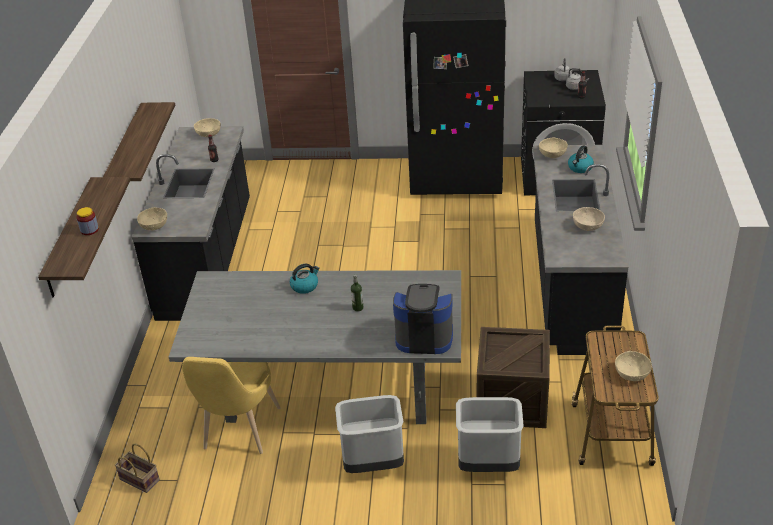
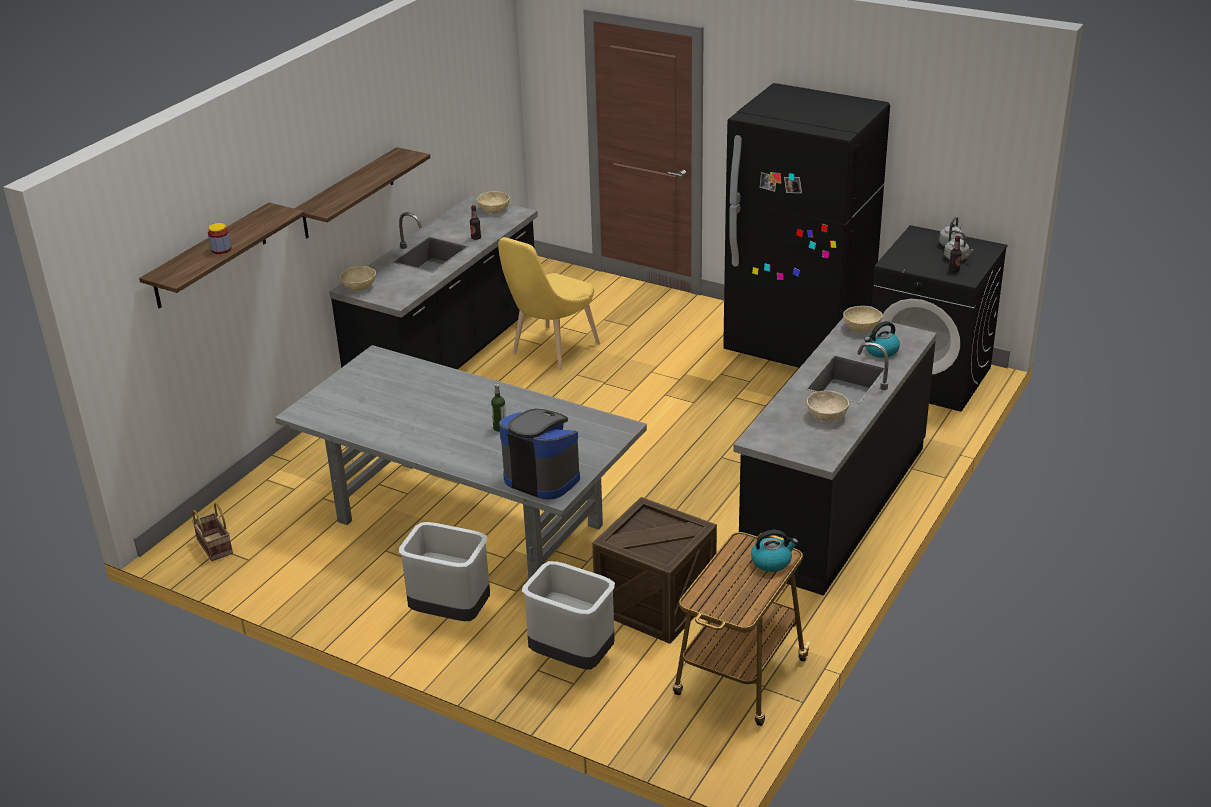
camera: 25 degrees right, 5 degrees down
(239, 432) = (342, 536): yellow chair -> yellow chair (551, 351)
(305, 286) = (465, 390): kettle -> kettle (772, 561)
(632, 374) = (746, 591): beige bowl -> none

